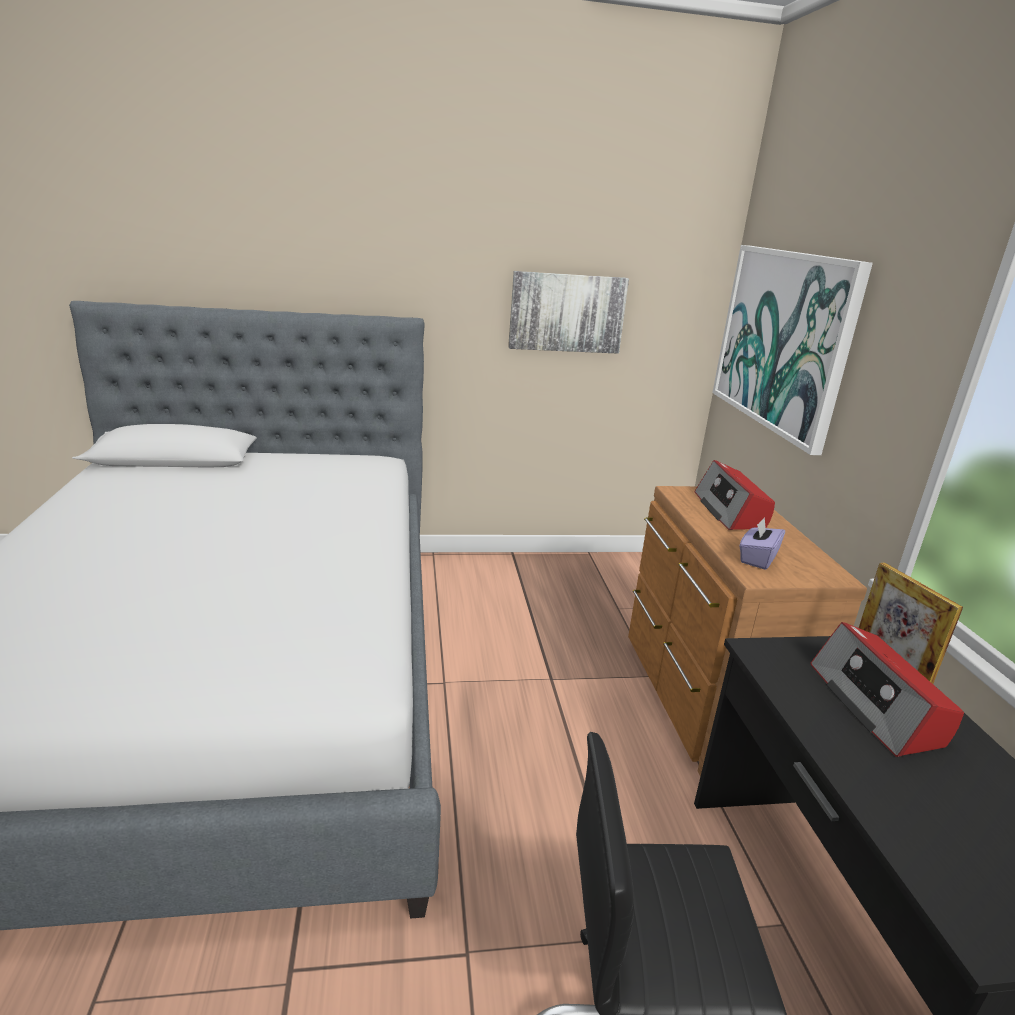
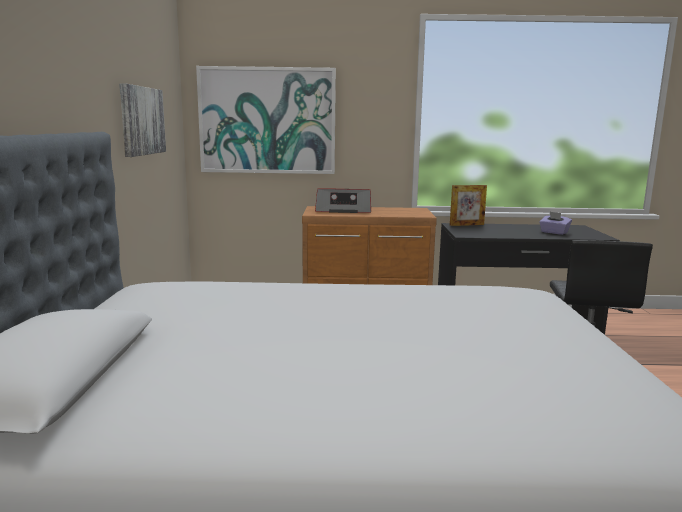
camera: 80 degrees left, 10 degrees down
(757, 559) = (404, 213): purple tissue box -> purple tissue box (554, 232)
(877, 705) = (495, 229): radio -> none

